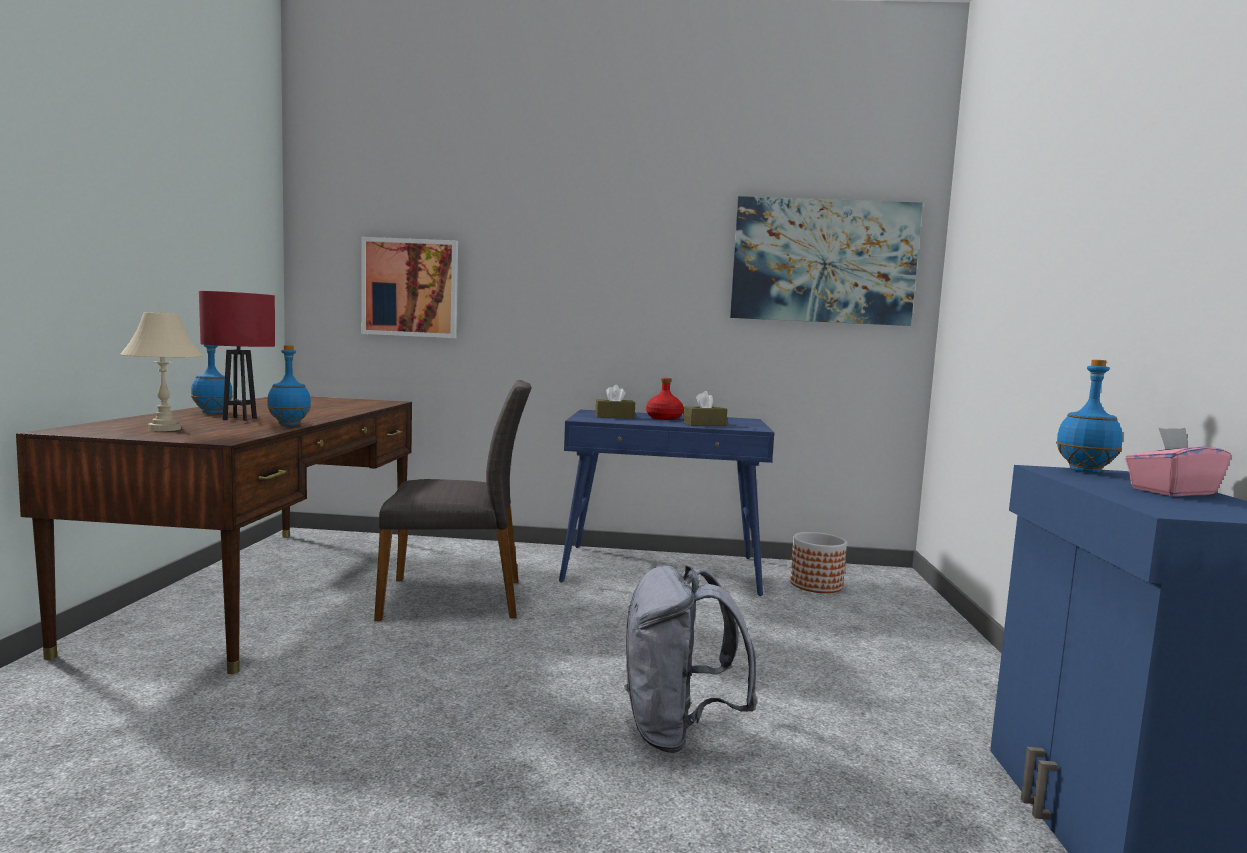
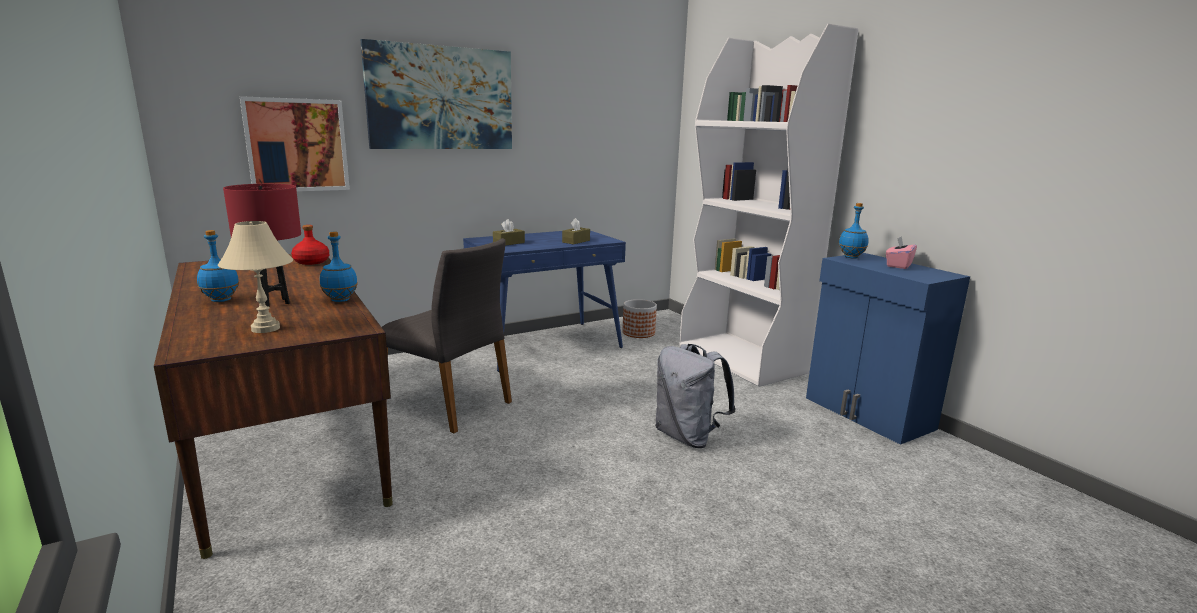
camera: 35 degrees left, 10 degrees up
(455, 598) = (449, 403): grey chair -> grey chair turned 75 degrees clockwise
(663, 418) = (539, 239): red bottle -> red bottle (311, 262)
(823, 261) = (617, 115): picture -> picture (441, 98)
(945, 659) = (742, 359): none -> white bookcase

